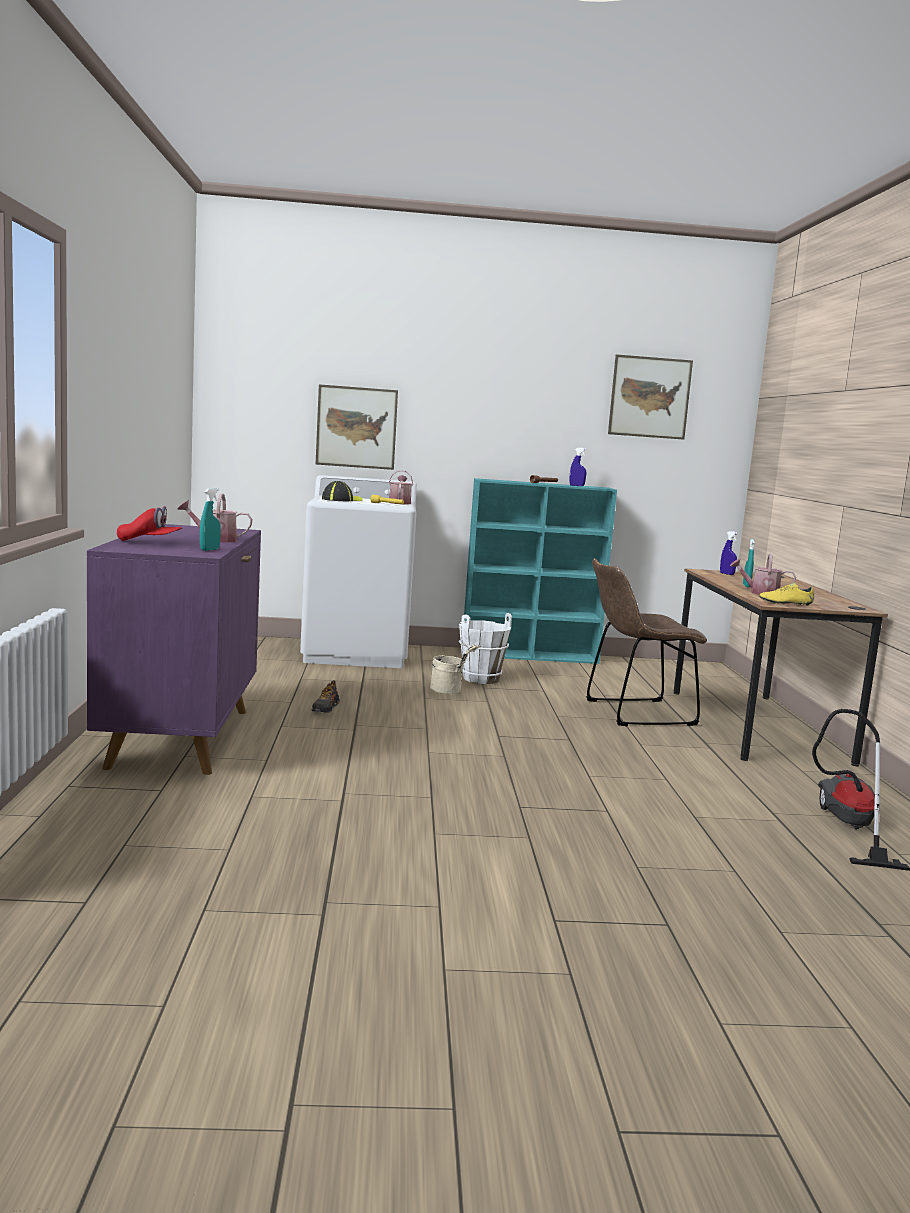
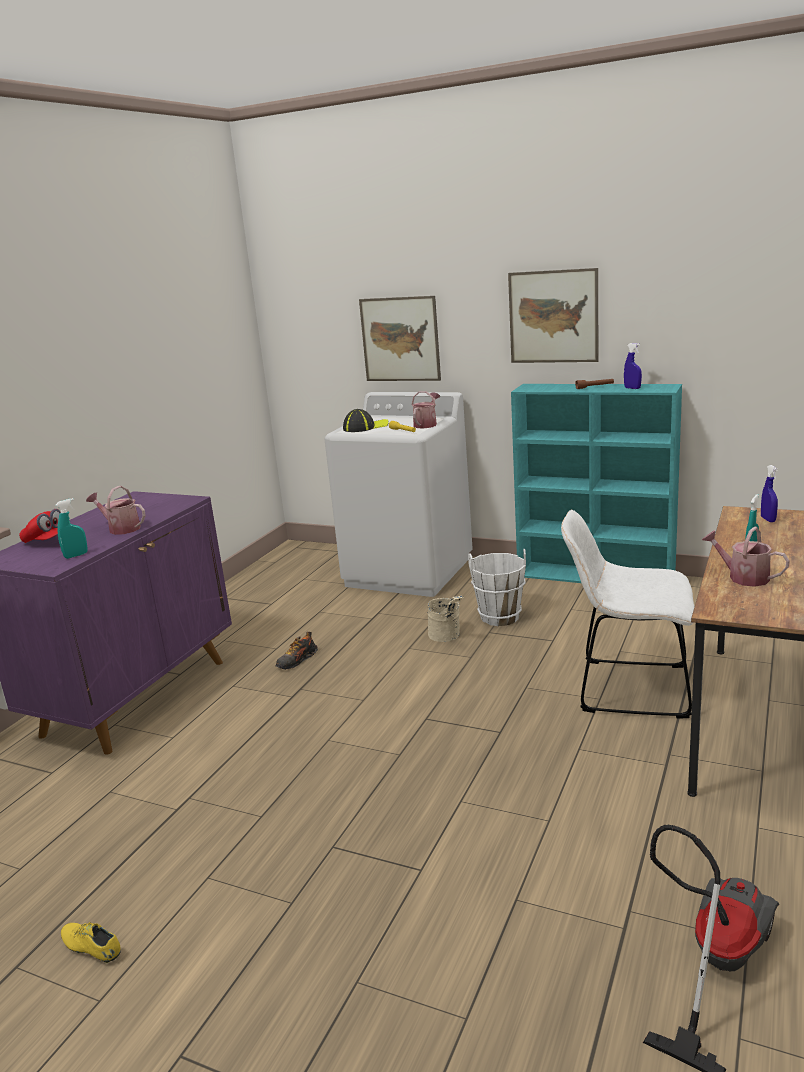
camera: 30 degrees right, 10 degrees up
(634, 713) = (626, 688): brown chair -> white chair
(649, 397) = (729, 266): picture -> picture (553, 316)
(785, 603) = (742, 609): yellow shoe -> yellow shoe (92, 947)

